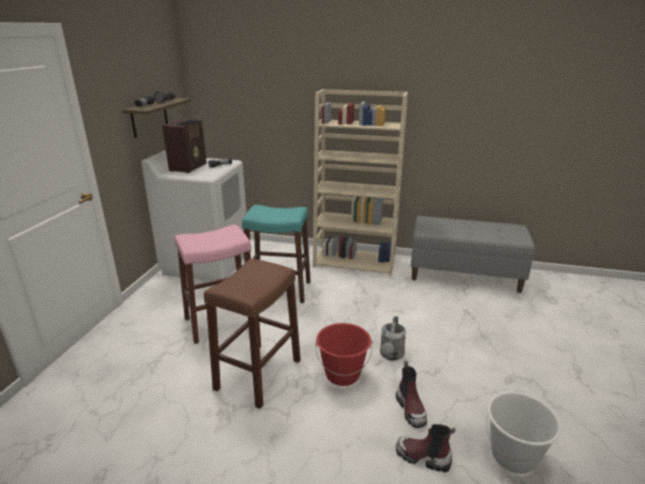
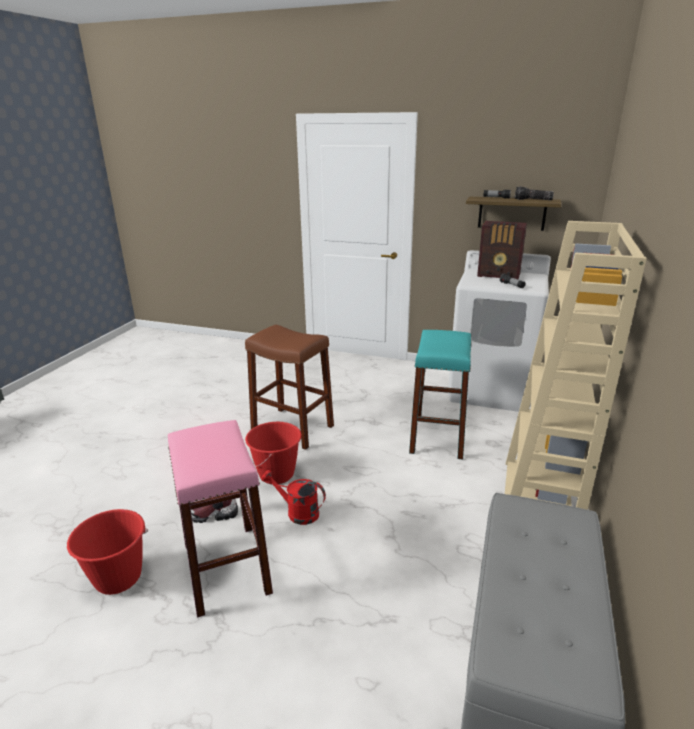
camera: 95 degrees right, 0 degrees up
(221, 322) = (373, 406): pink stool -> pink stool (226, 567)
(391, 355) = (297, 512): grey watering can -> red watering can
(423, 457) = (156, 512): boot -> none
(513, 456) = (118, 578): white bucket -> red bucket

